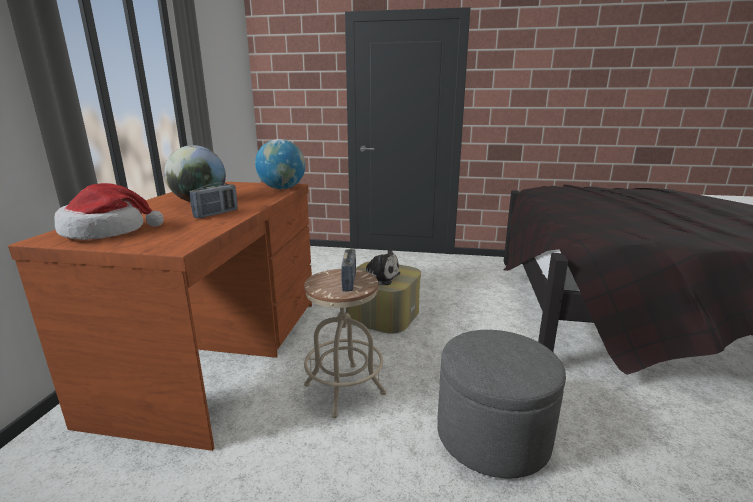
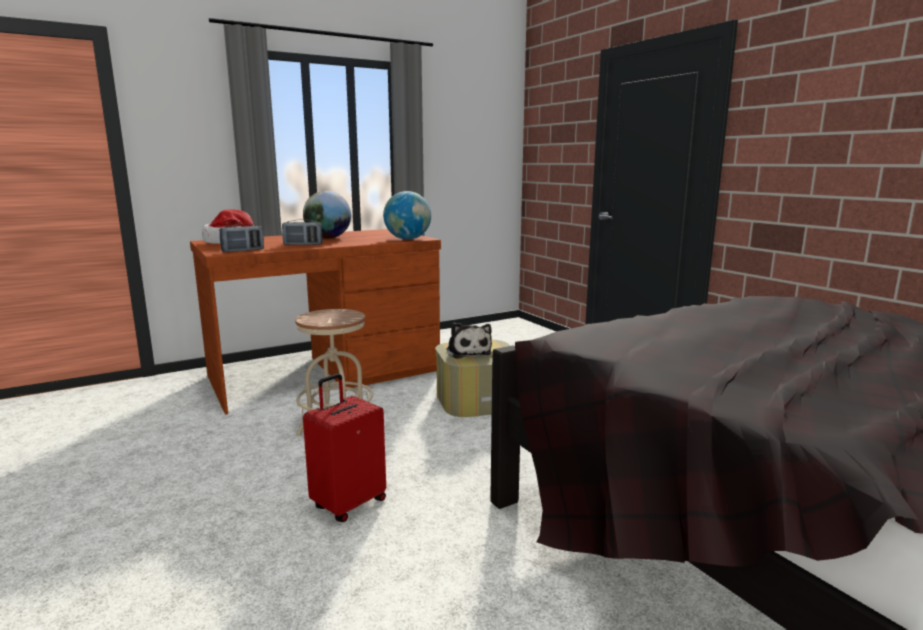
camera: 50 degrees right, 5 degrees down
(349, 282) = (333, 318): radio -> radio (243, 251)
(492, 435) = (348, 504): grey ottoman -> red suitcase

